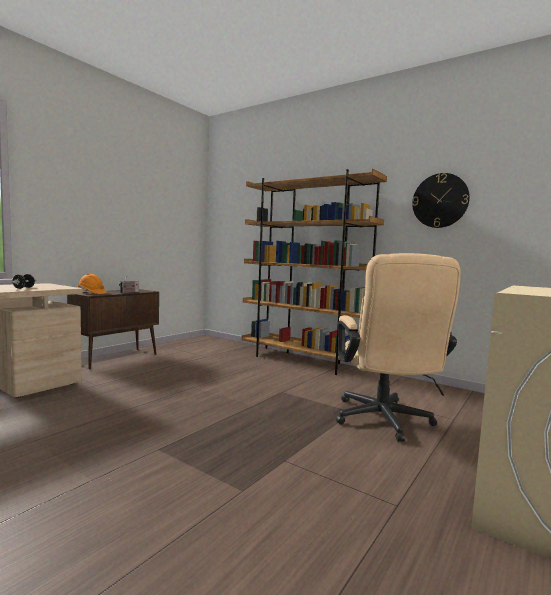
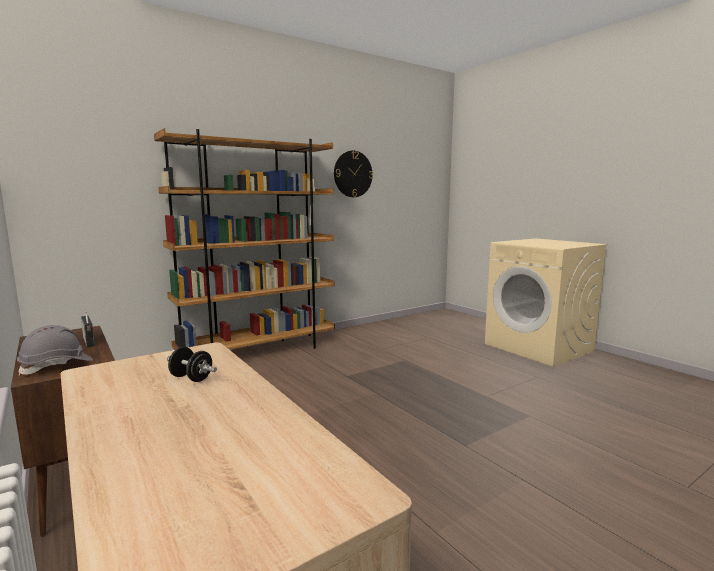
camera: 70 degrees left, 5 degrees up
(91, 293) = (57, 366): orange hard hat -> grey hard hat
(384, 422) = (428, 355): beige office chair -> none

